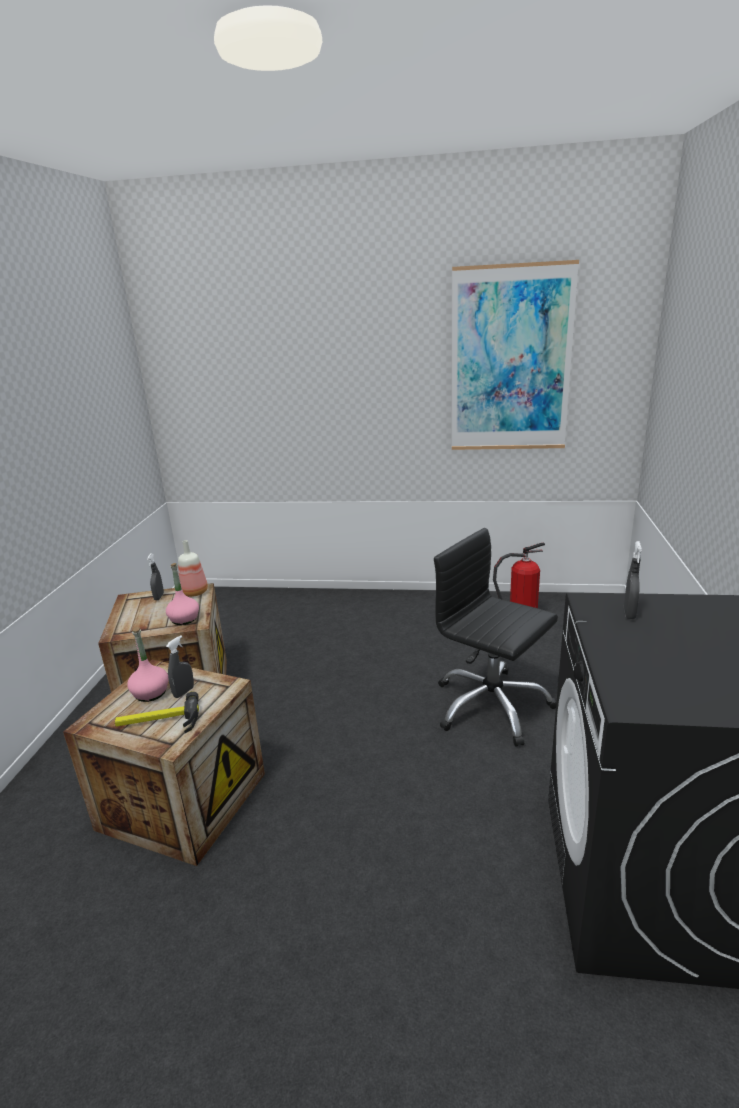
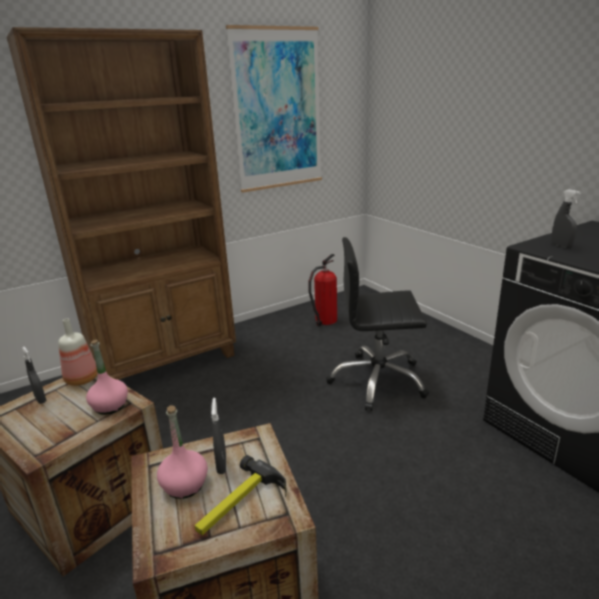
camera: 40 degrees left, 0 degrees up
(333, 606) = (166, 362): none -> brown bookcase

